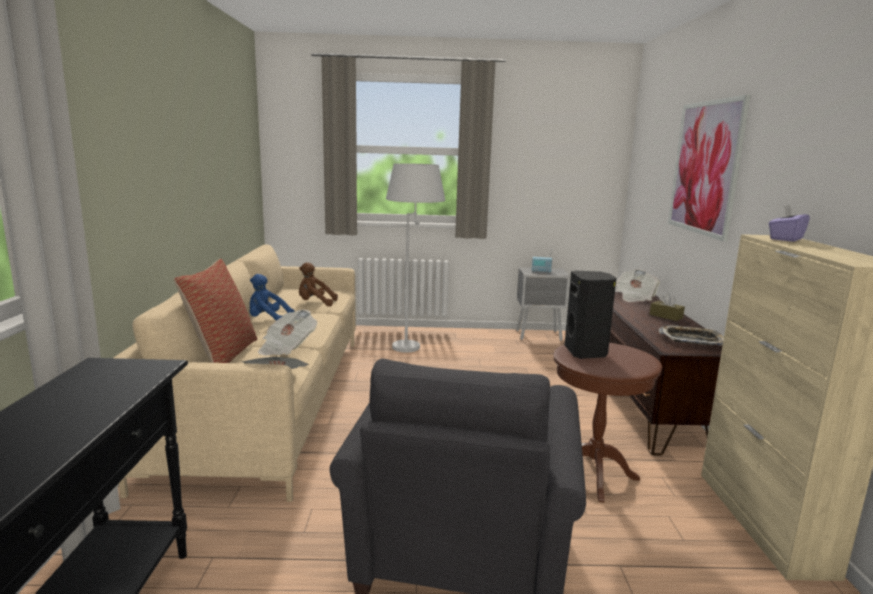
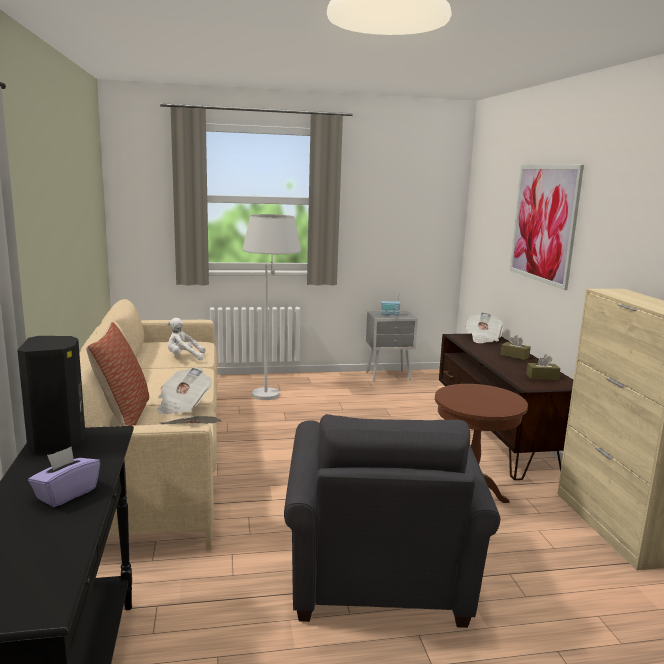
camera: 10 degrees left, 0 degrees up
(267, 320) = (147, 378): blue plush toy -> none
(315, 303) = (184, 358): brown plush toy -> white plush toy
(586, 352) = (462, 394): black speaker -> black speaker (58, 442)
(691, 340) = (542, 377): tray -> brown tissue box
(785, 239) = (622, 293): purple tissue box -> purple tissue box (66, 494)

